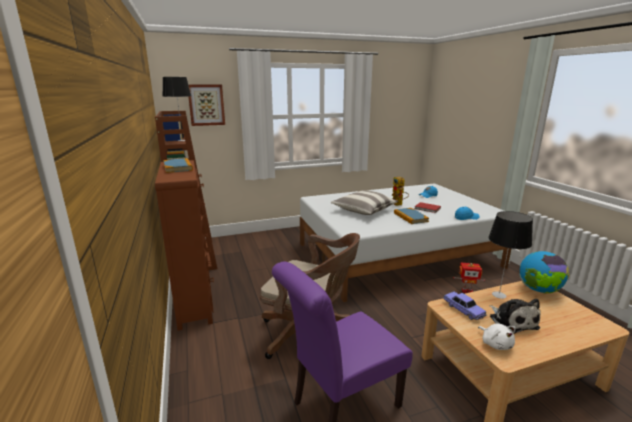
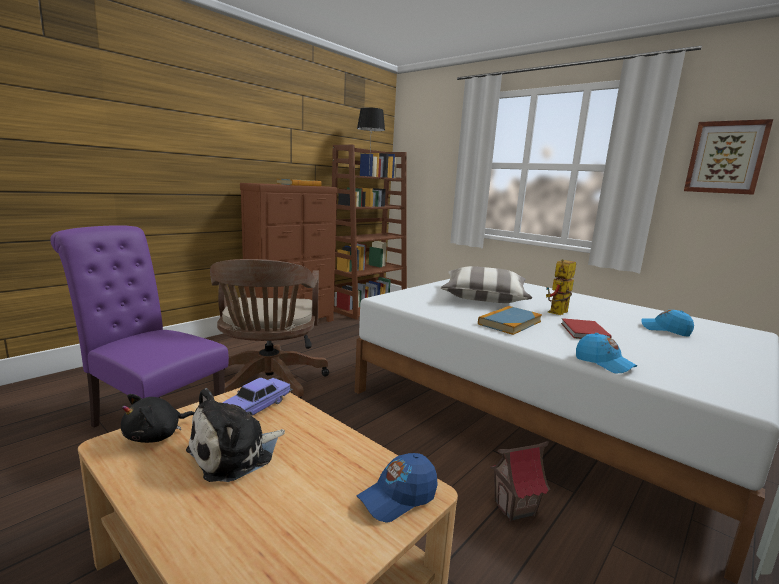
camera: 60 degrees right, 5 degrees down
(206, 105) = (433, 148): picture -> picture (726, 157)
(467, 291) = (515, 508): toy robot -> toy house
(495, 344) = (156, 436): white plush toy -> black plush toy
(499, 295) = (332, 441): table lamp -> none
(539, 290) = (398, 497): globe -> blue cap

